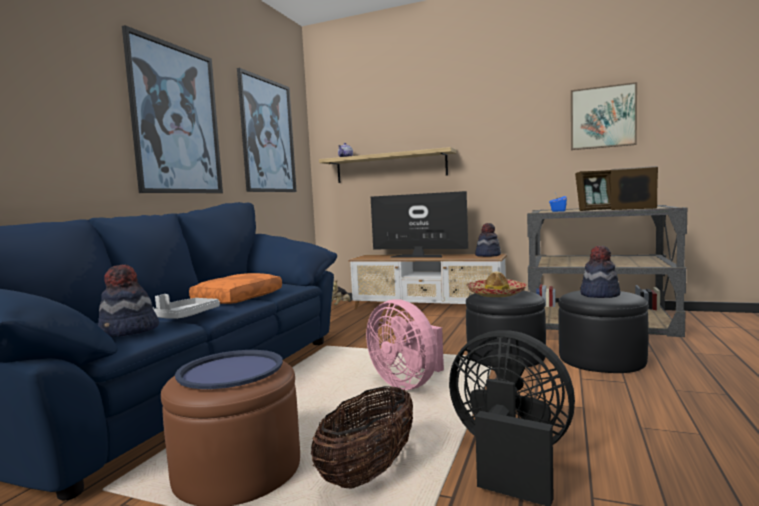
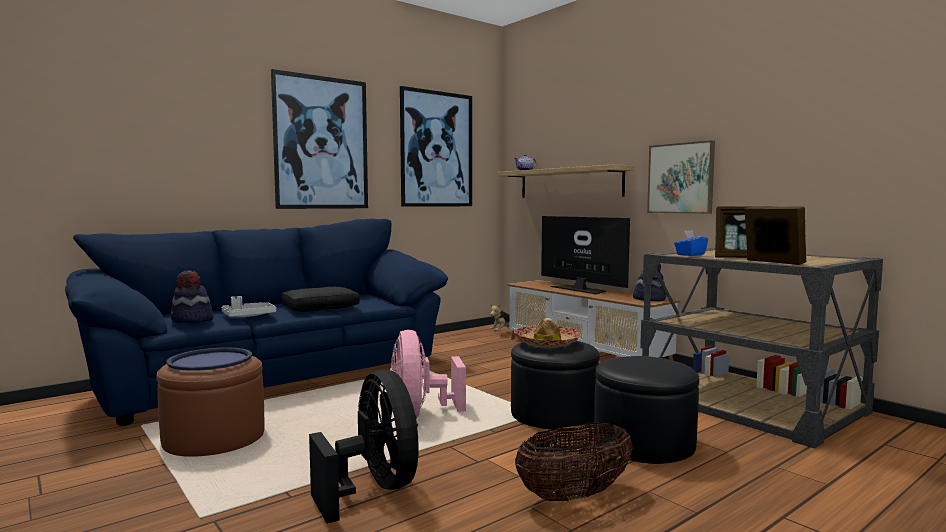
camera: 30 degrees right, 0 degrees up
(237, 298) = (320, 307): orange pillow -> black pillow
(369, 471) = (276, 464): basket -> basket (574, 495)
(599, 294) = (641, 364): hat -> none
(602, 117) = (808, 129): picture -> picture (680, 178)

